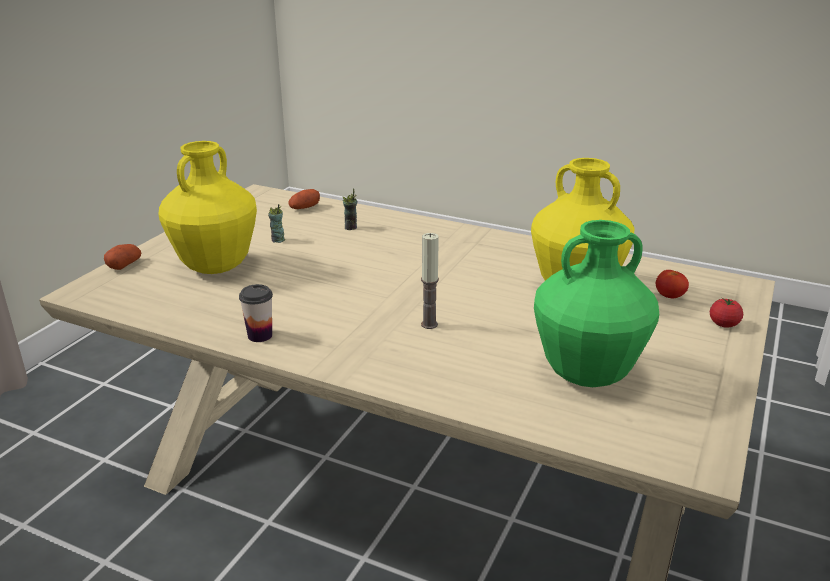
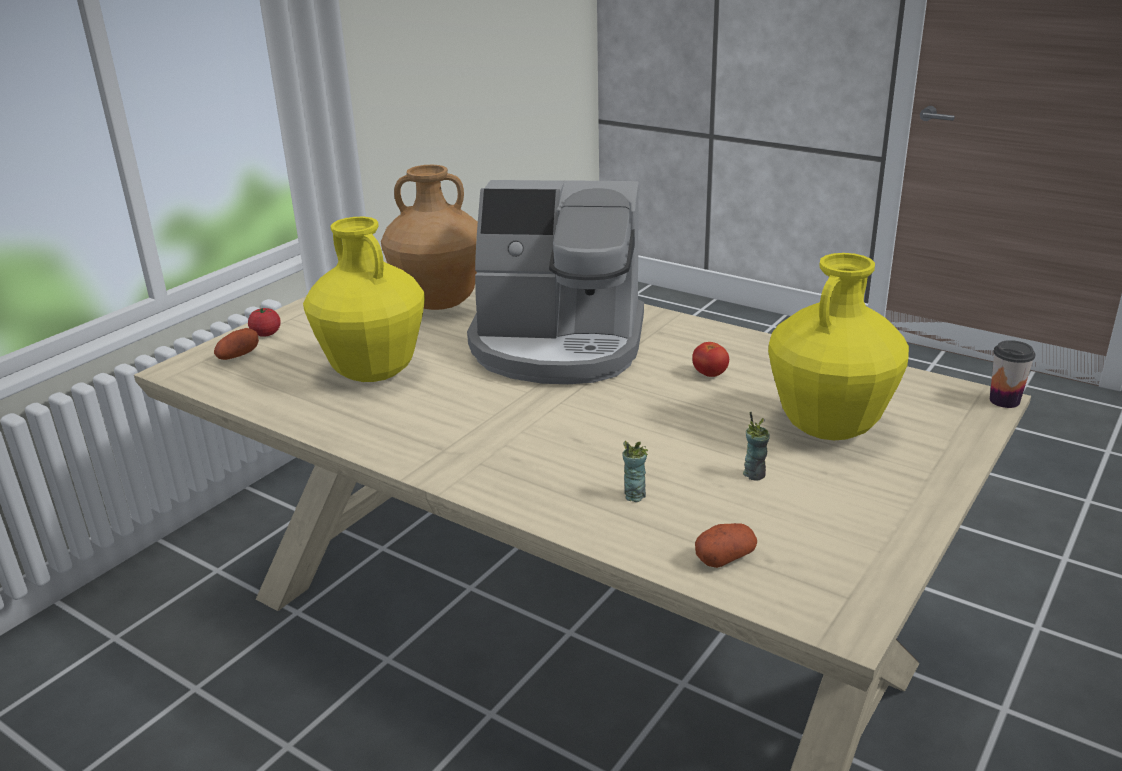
camera: 170 degrees left, 0 degrees up
(124, 265) = (968, 439): potato -> potato (238, 356)
(260, 335) = (734, 343): cup -> cup (1004, 401)
(429, 324) = (558, 346): candle -> coffee machine
(586, 375) = (440, 303): green vase -> brown vase
(669, 297) = (280, 361): tomato -> tomato (710, 374)

